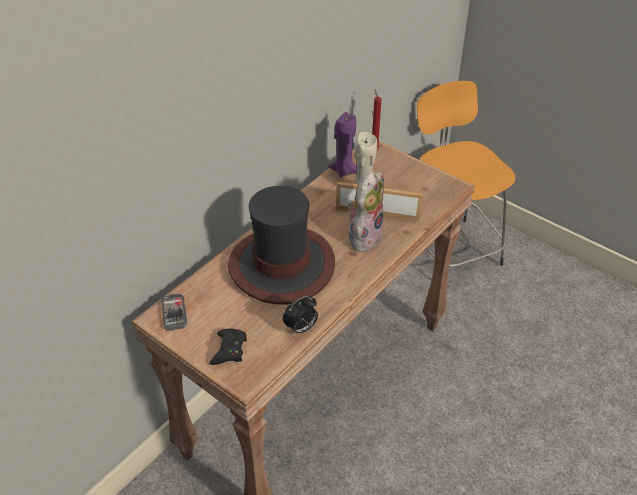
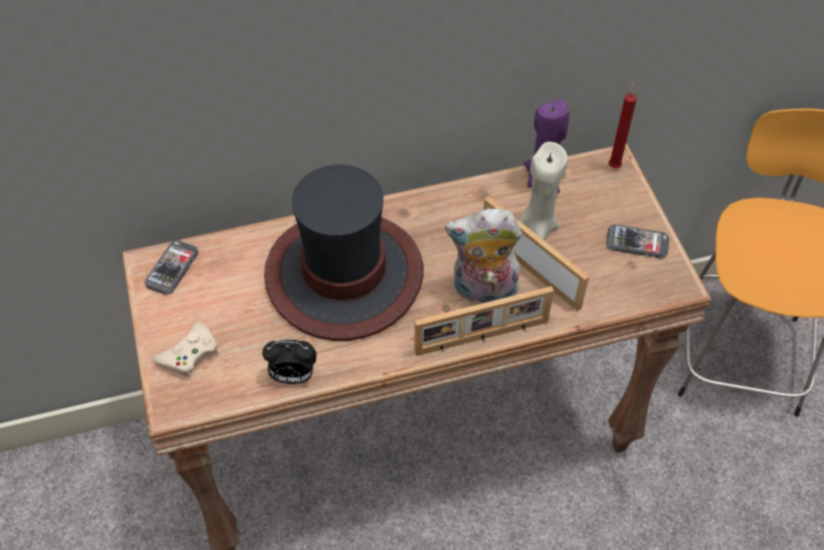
camera: 35 degrees right, 10 degrees up
(229, 350) = (190, 354): black game controller -> beige game controller
(364, 236) = (483, 292): plush toy -> plush toy turned 150 degrees counterclockwise
(384, 257) = (482, 338): none -> picture frame
(418, 177) = (637, 243): none -> phone

